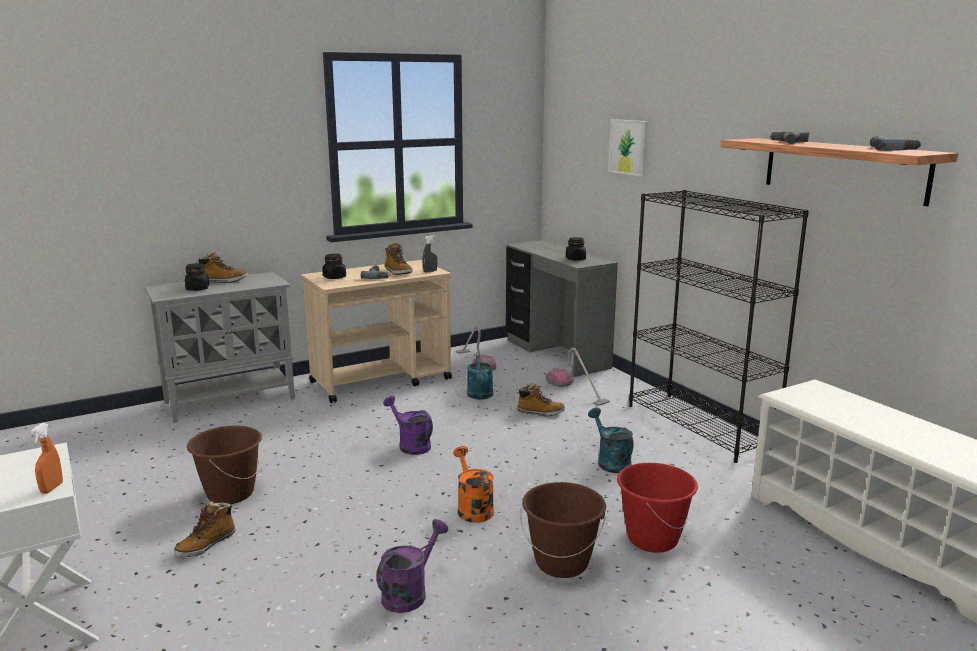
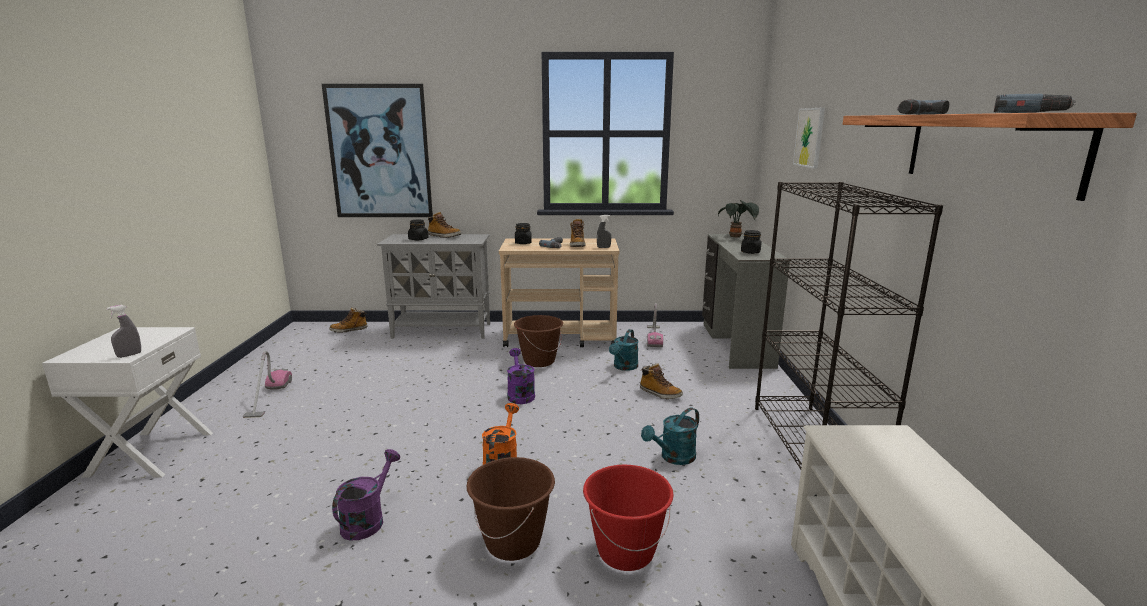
camera: 30 degrees right, 0 degrees up
(51, 488) = (129, 355): orange spray bottle -> grey spray bottle
(119, 180) = (379, 152): none -> picture
(206, 544) = (299, 430): boot -> boot (349, 330)
(230, 494) = (358, 397): brown bucket -> brown bucket (539, 361)
(409, 593) = (367, 520): purple watering can -> purple watering can turned 45 degrees counterclockwise
(537, 244) = (736, 237): none -> potted plant
(576, 391) = (716, 382): vacuum cleaner -> vacuum cleaner (269, 397)
(610, 462) = (673, 458): turquoise watering can -> turquoise watering can turned 135 degrees counterclockwise

